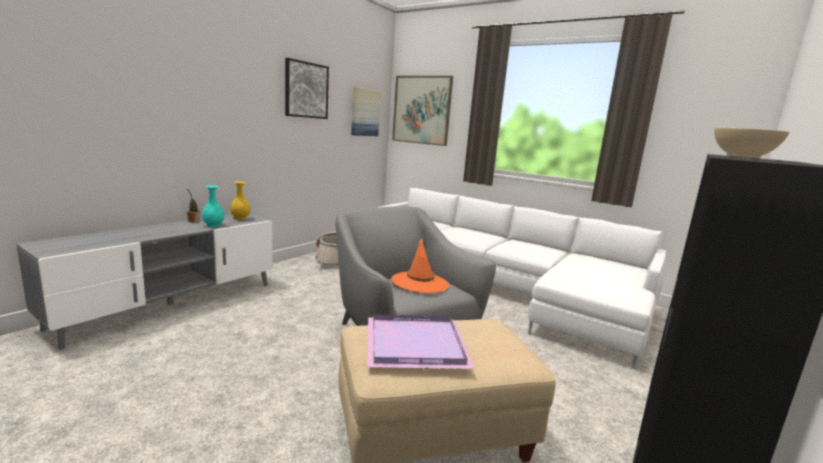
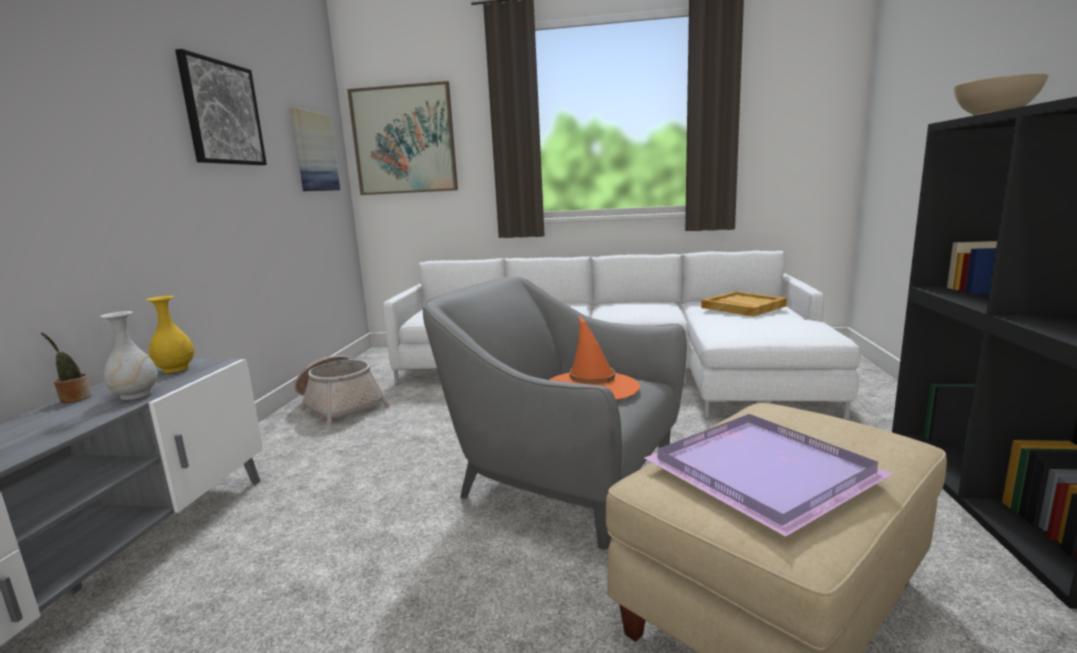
camera: 25 degrees left, 0 degrees up
(213, 225) = (136, 395): turquoise vase -> white vase
(600, 265) = (742, 307): none -> beige tray

